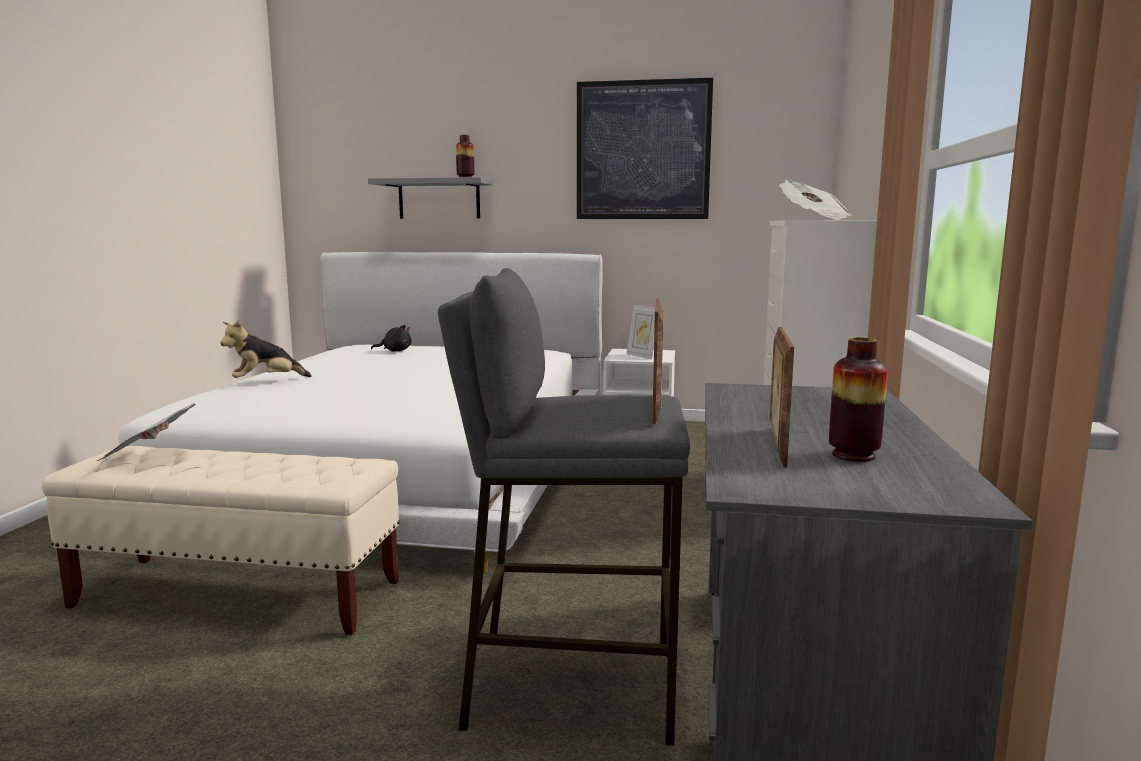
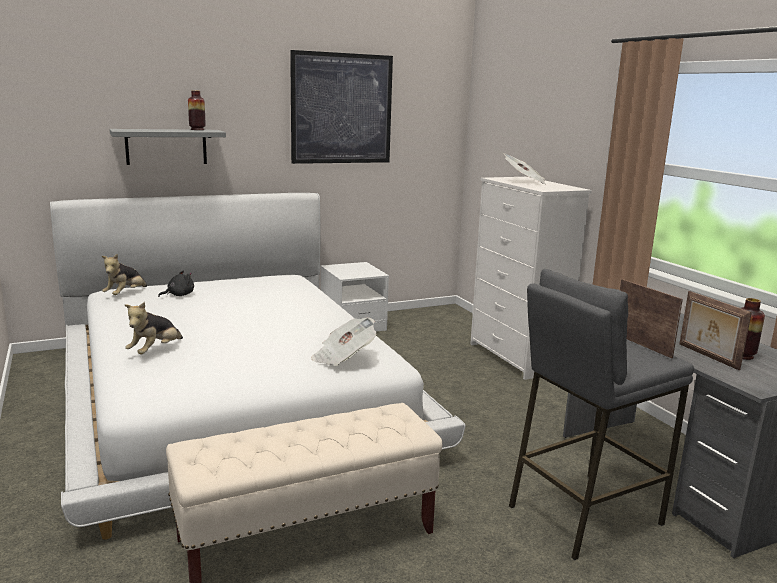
camera: 35 degrees left, 5 degrees up
(149, 456) = (232, 448): newspaper -> newspaper (343, 357)
(356, 347) = (125, 294): none -> plush toy
(642, 356) = (358, 271): picture frame -> none

